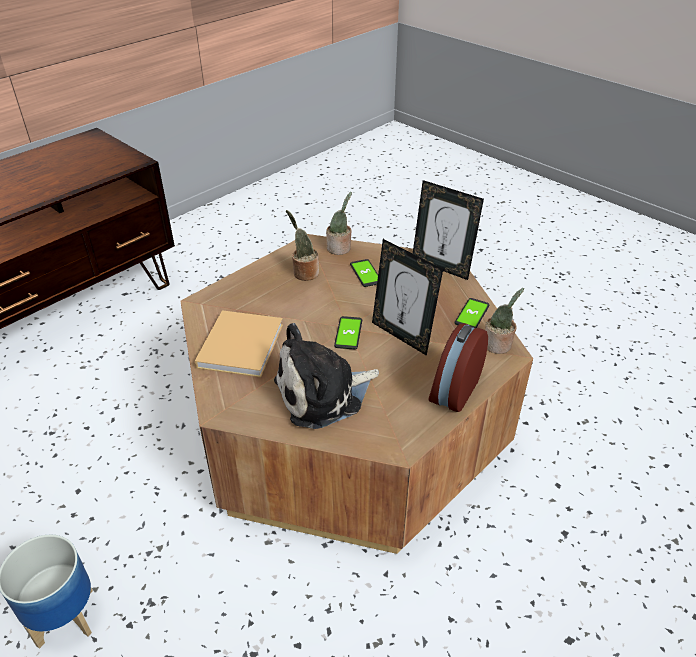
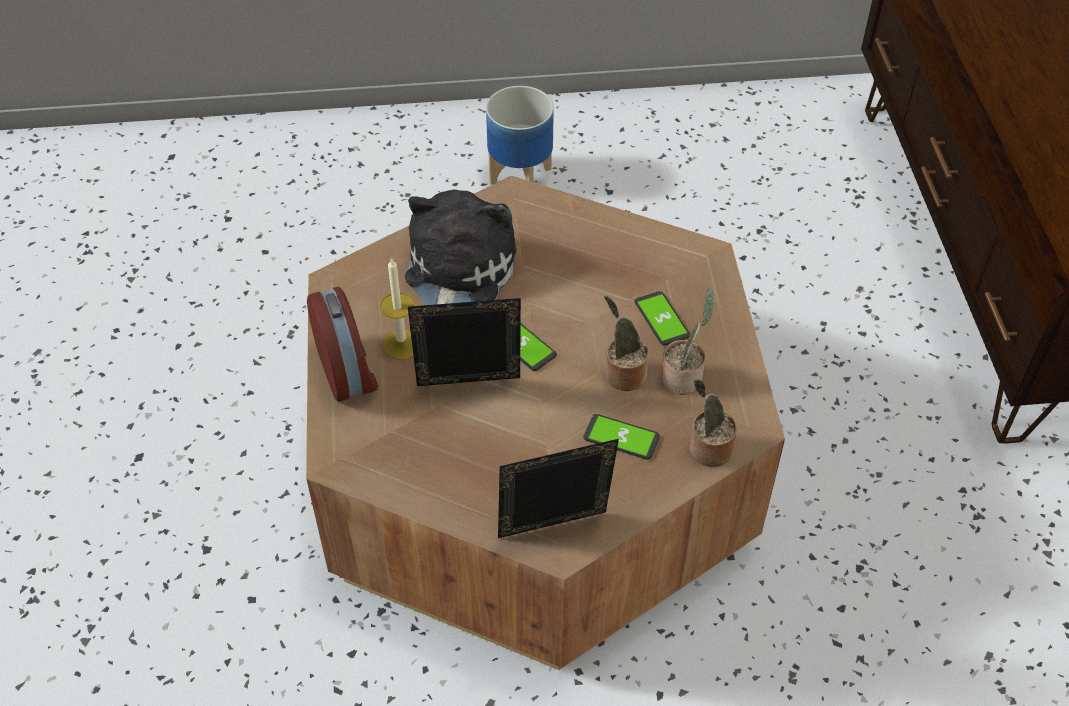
camera: 130 degrees right, 10 degrees up
(242, 344) = (597, 253): beige book -> none
(407, 380) = (401, 344): none -> candle
(472, 314) = (431, 483): phone -> phone (661, 319)
(498, 345) = (358, 462): potted plant -> potted plant (622, 374)

